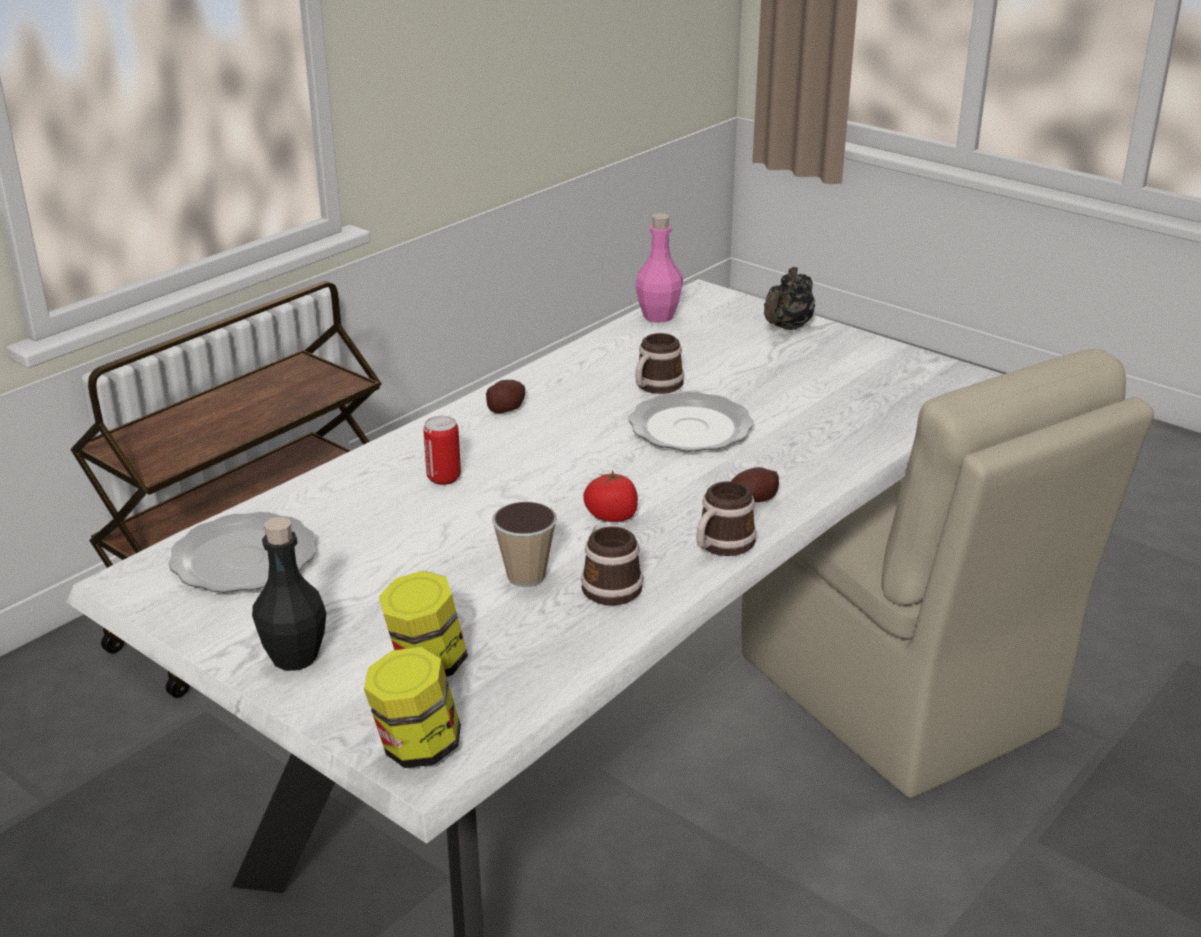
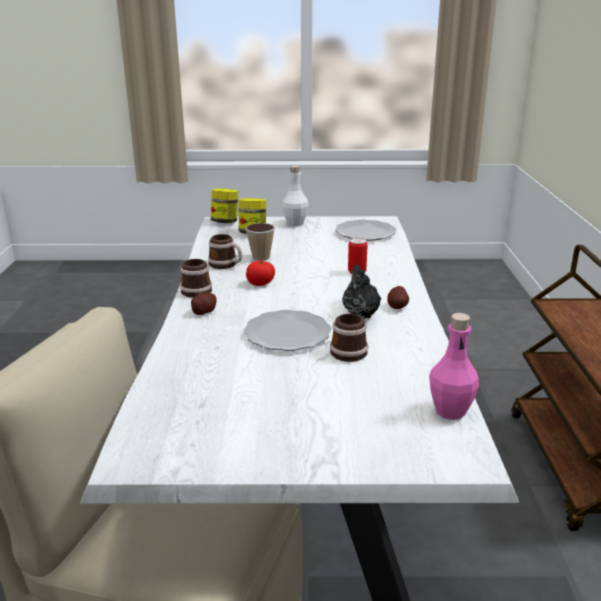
camera: 140 degrees right, 5 degrees down
(294, 657) = (295, 223): black bottle -> white bottle
(787, 327) = (340, 450): black teapot -> black teapot (360, 313)

